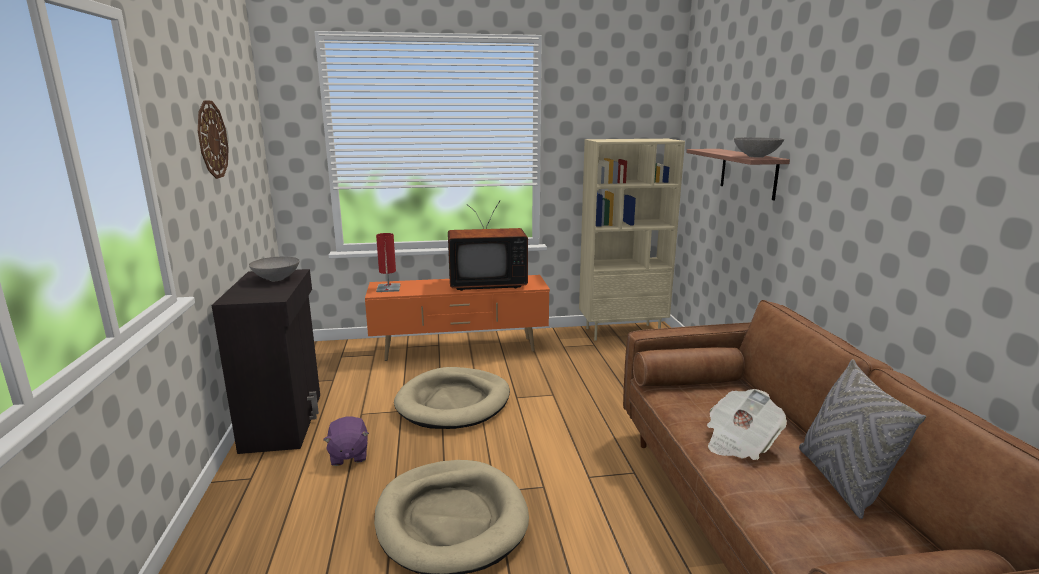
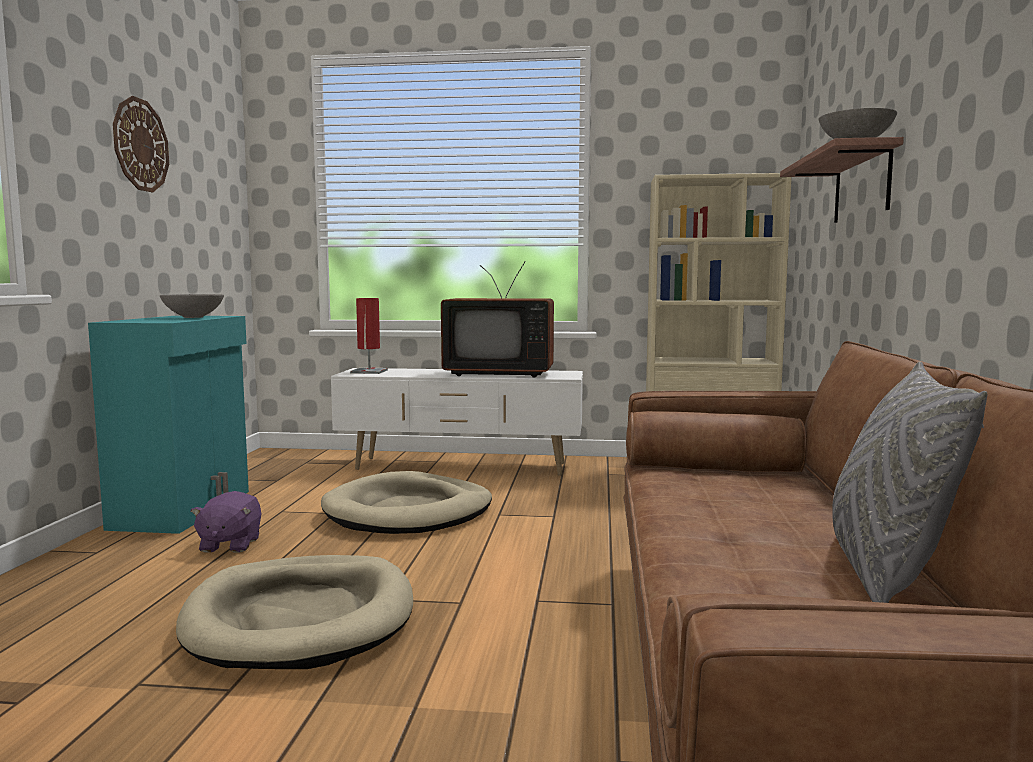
camera: 15 degrees right, 10 degrees down
(284, 421) = (185, 509): black cabinet -> turquoise cabinet
(460, 349) = (461, 467): orange tv stand -> white tv stand
(739, 442) = (733, 518): newspaper -> none

